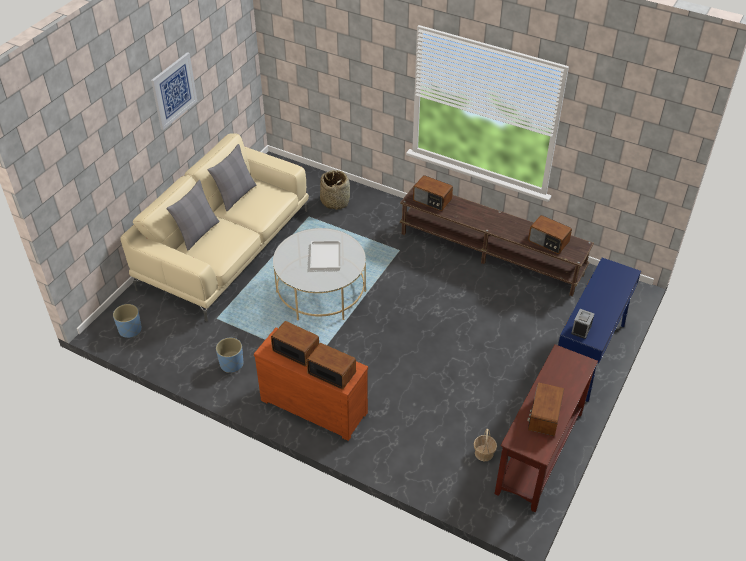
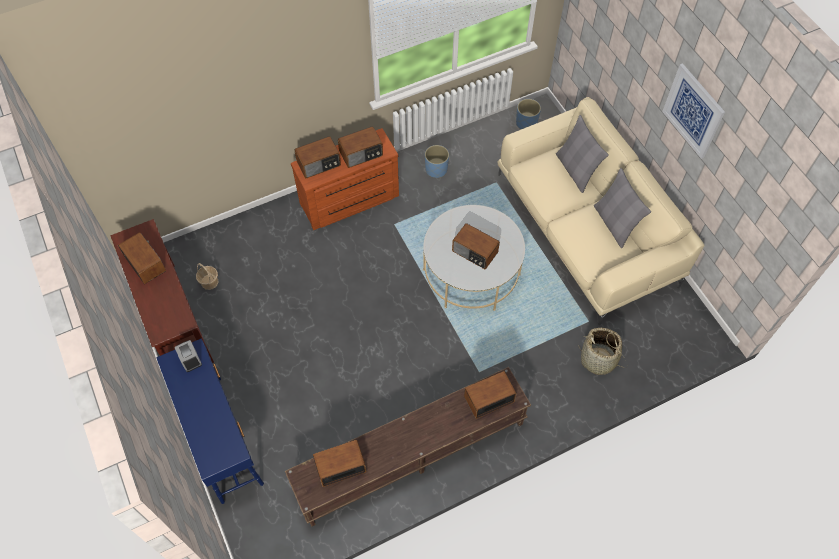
camera: 125 degrees right, 15 degrees up
(325, 255) = (474, 252): white tray -> radio

